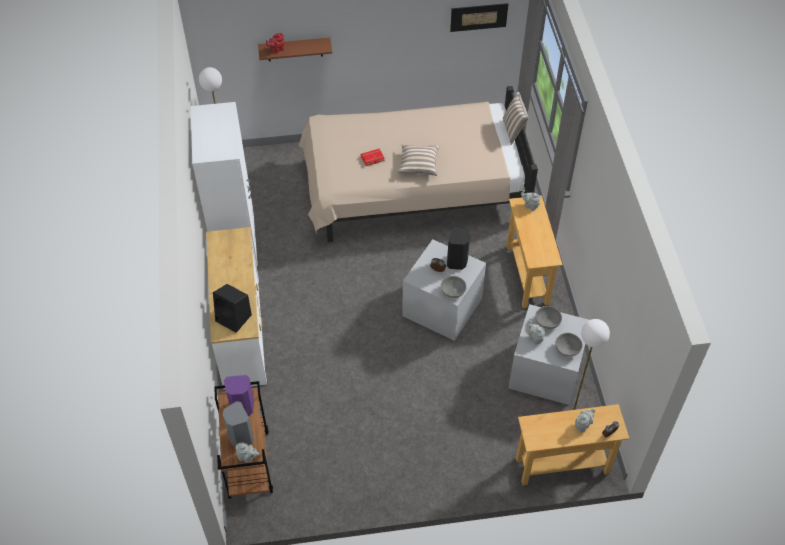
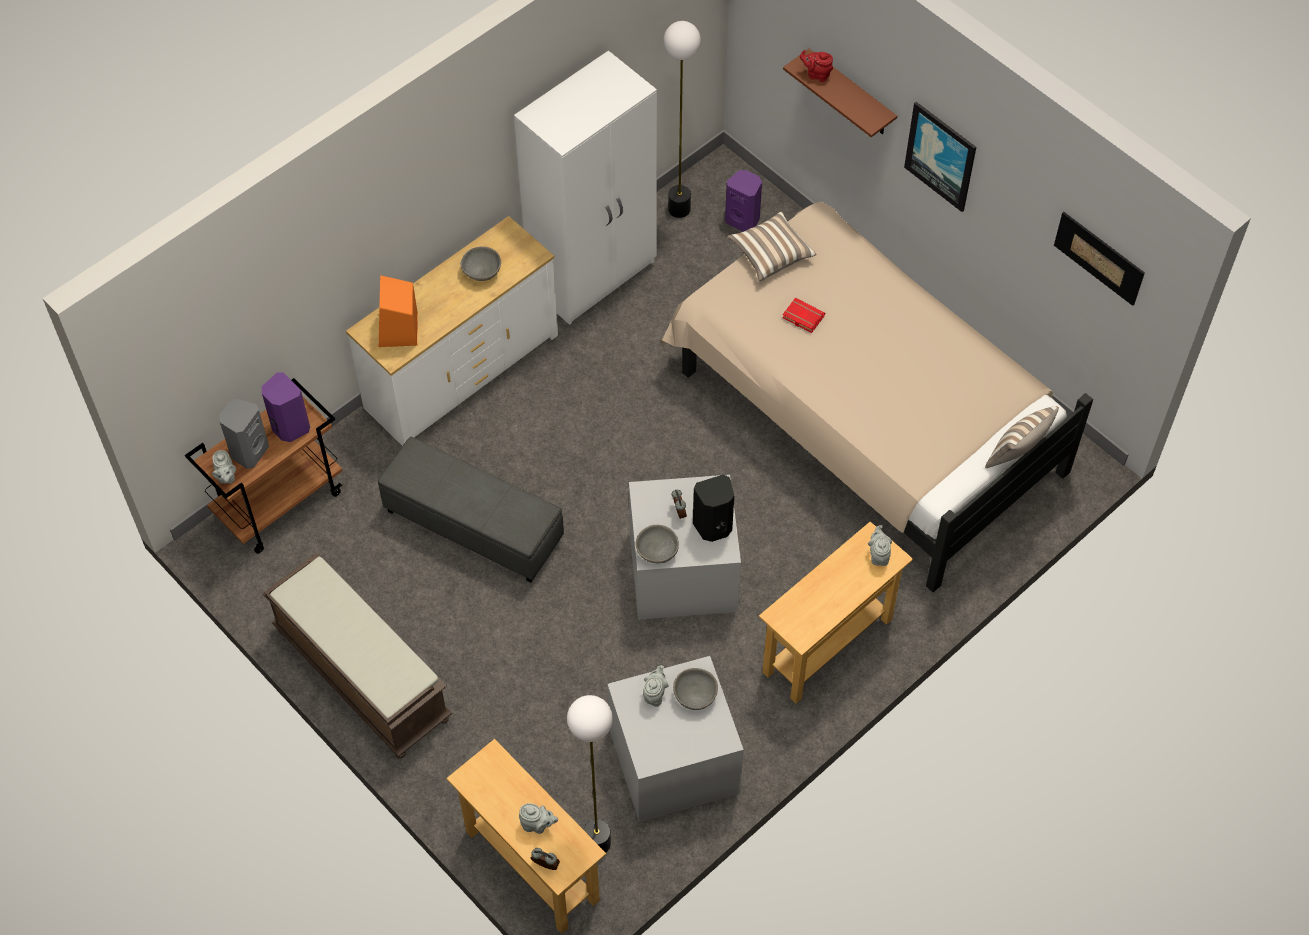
camera: 55 degrees right, 5 degrees up
(234, 318) = (398, 331): black speaker -> orange speaker
(262, 169) = (743, 220): none -> purple speaker
(341, 379) = (474, 524): none -> grey ottoman
(365, 38) = (941, 156): none -> picture
(390, 483) = (360, 674): none -> brown bench
(418, 165) = (839, 377): pillow -> pillow (770, 254)
(567, 349) = (666, 745): grey bowl -> grey bowl (481, 271)

